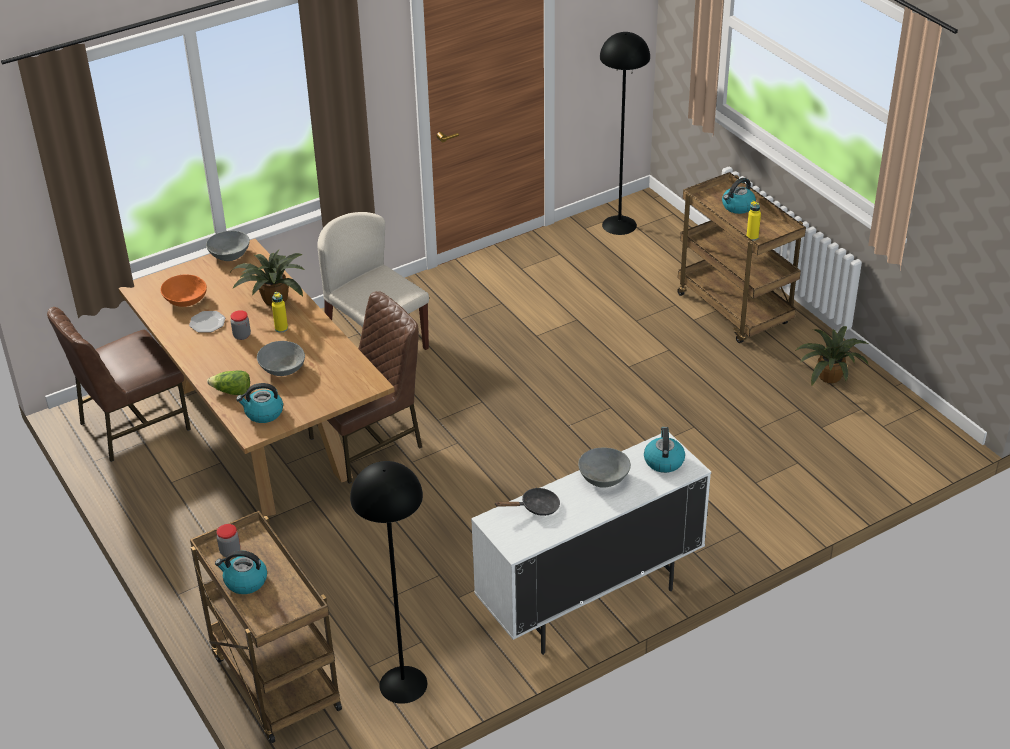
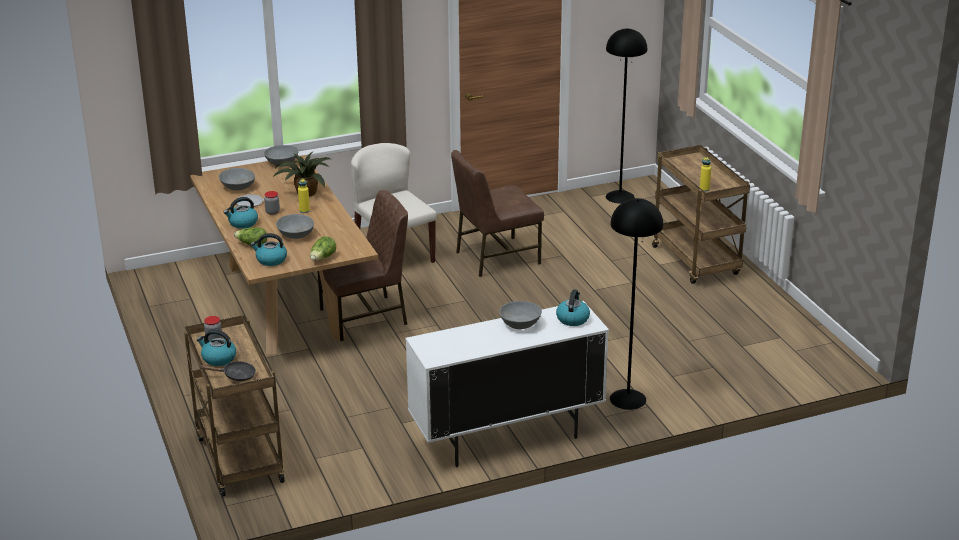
camera: 10 degrees right, 10 degrees down
(132, 426) = (185, 287): brown chair -> brown chair (496, 257)
(185, 301) = (237, 187): orange bowl -> grey bowl
(327, 402) = (323, 258): none -> lettuce
(404, 684) = (339, 472): black floor lamp -> black floor lamp (628, 399)
(536, 507) = (459, 336): black frying pan -> black frying pan (236, 376)
(737, 207) = (700, 169): kettle -> kettle (242, 223)
(829, 378) = (761, 314): potted plant -> none

